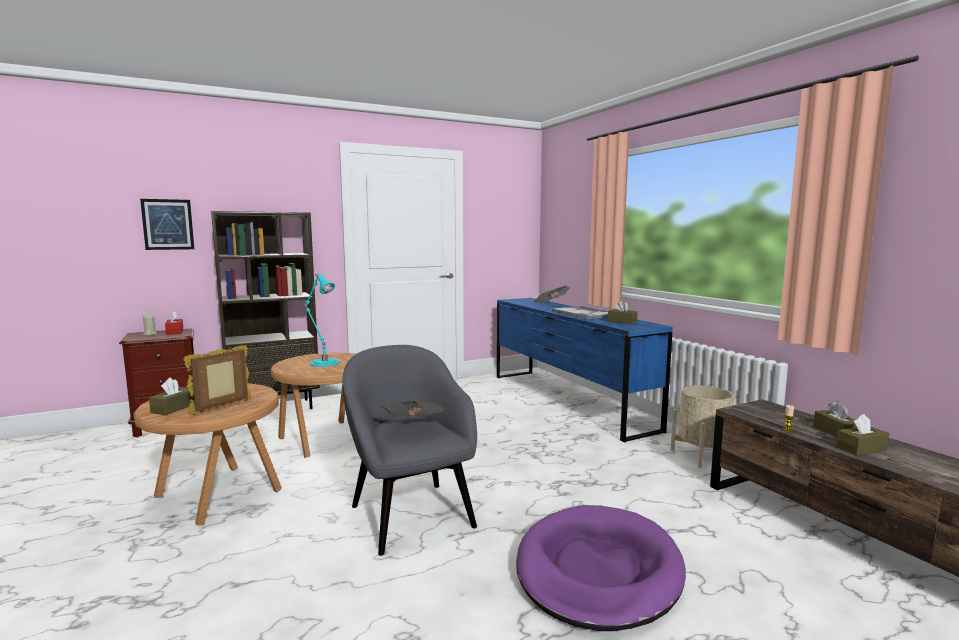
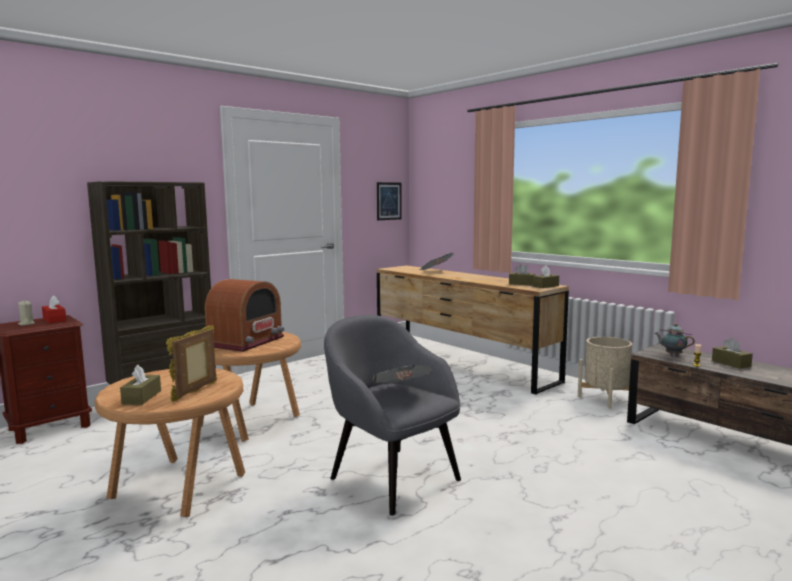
camera: 15 degrees left, 0 degrees up
(168, 224) = (37, 196): picture -> picture (389, 201)
(323, 362) = (246, 341): turquoise table lamp -> radio
(567, 400) = (460, 363): blue dresser -> brown dresser
(583, 314) = (478, 278): tray -> none
(598, 570) = (584, 497): purple dog bed -> none
(767, 414) = (672, 354): none -> teapot
(861, 448) = (756, 373): brown tissue box -> brown tissue box (545, 286)

